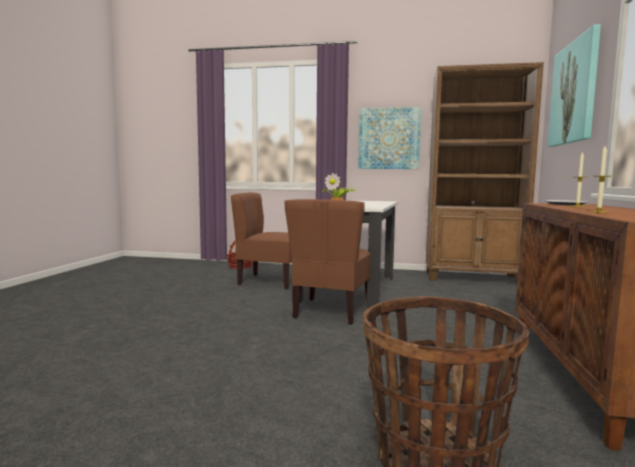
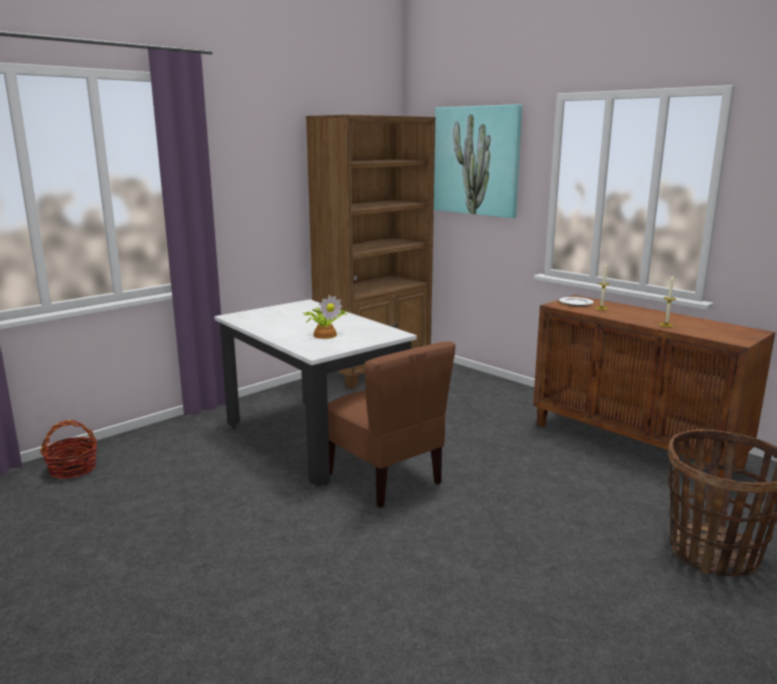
camera: 55 degrees left, 10 degrees up
(270, 281) = (203, 473): brown chair -> none
(389, 138) = (258, 204): picture -> none

